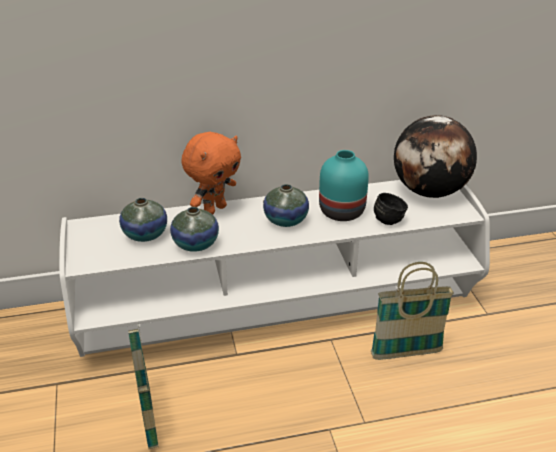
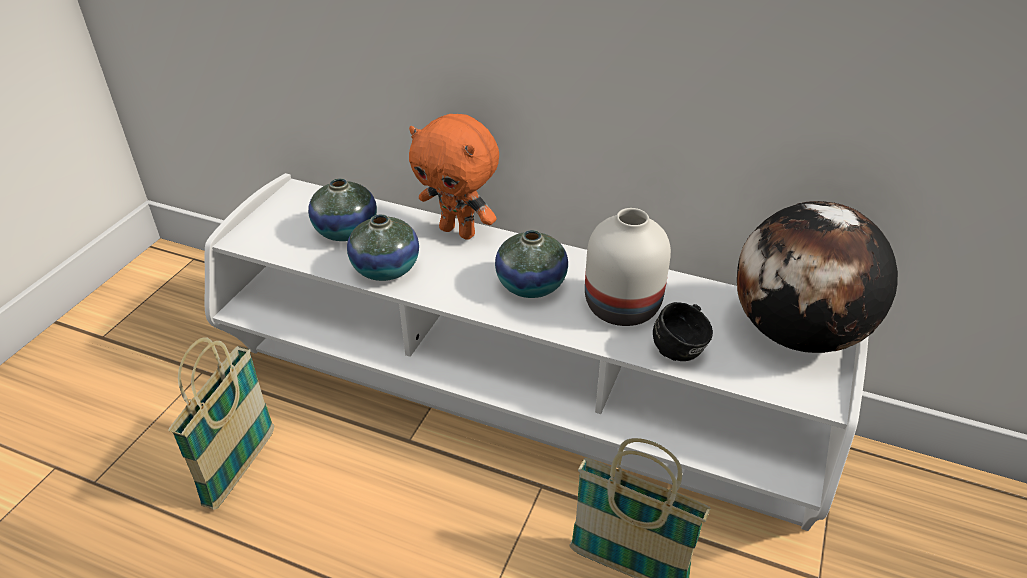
camera: 35 degrees right, 5 degrees up
(214, 209) = (459, 231): orange plush toy -> orange plush toy turned 45 degrees clockwise
(342, 211) = (624, 305): turquoise vase -> white vase

